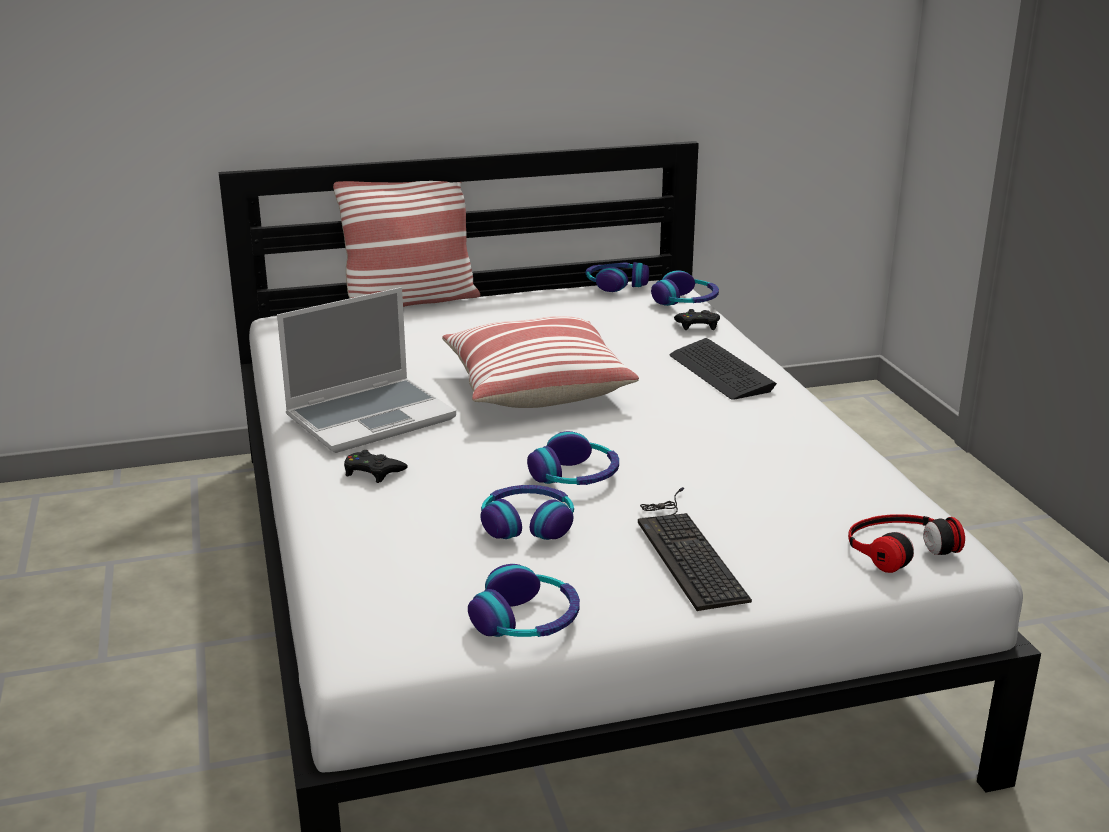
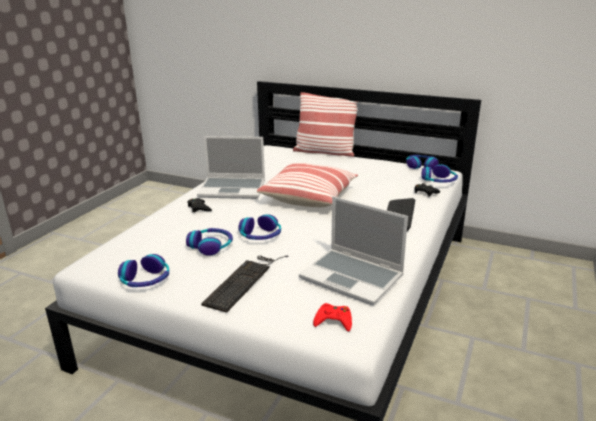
camera: 40 degrees right, 0 degrees up
(818, 481) = (353, 277): none -> laptop
(897, 546) = (333, 321): headphones -> red game controller

